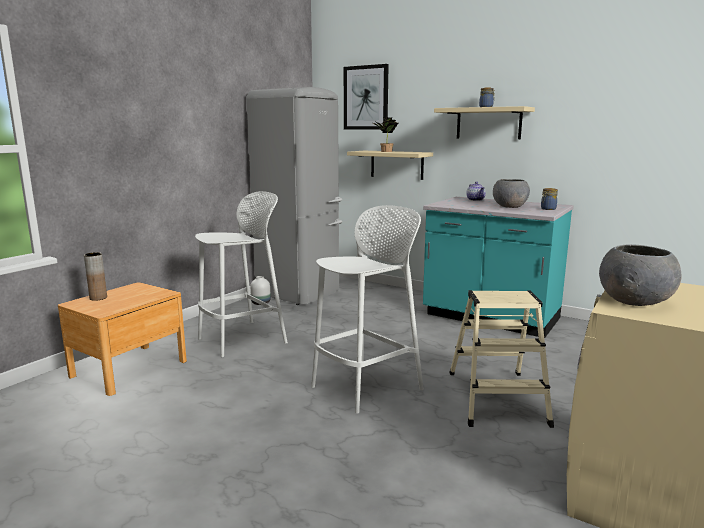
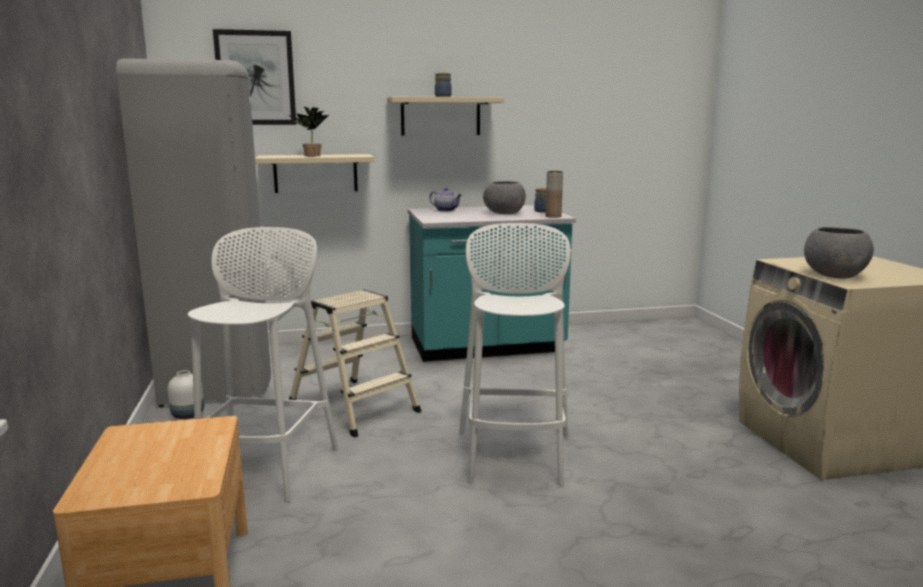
camera: 45 degrees left, 0 degrees up
(98, 298) = (111, 472): brown vase -> brown vase (553, 216)
(496, 397) = (627, 416): beige step ladder -> beige step ladder (353, 406)

